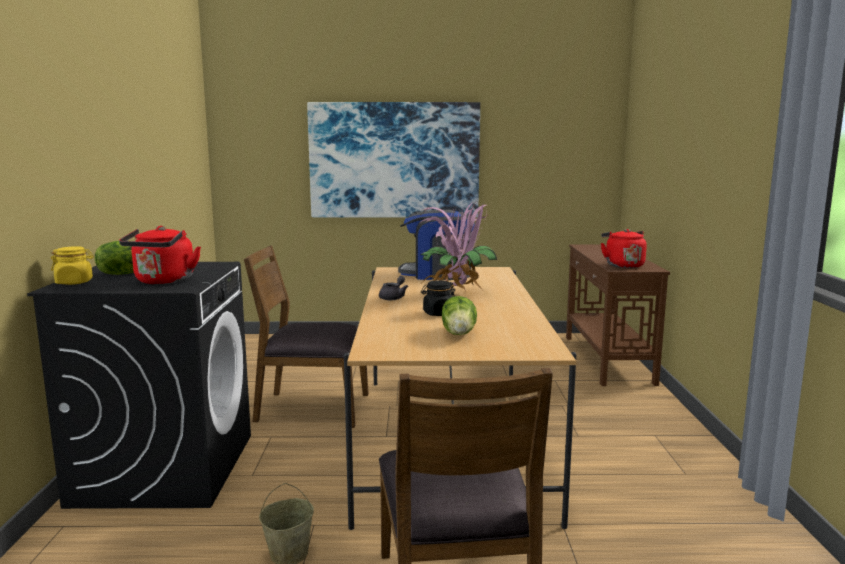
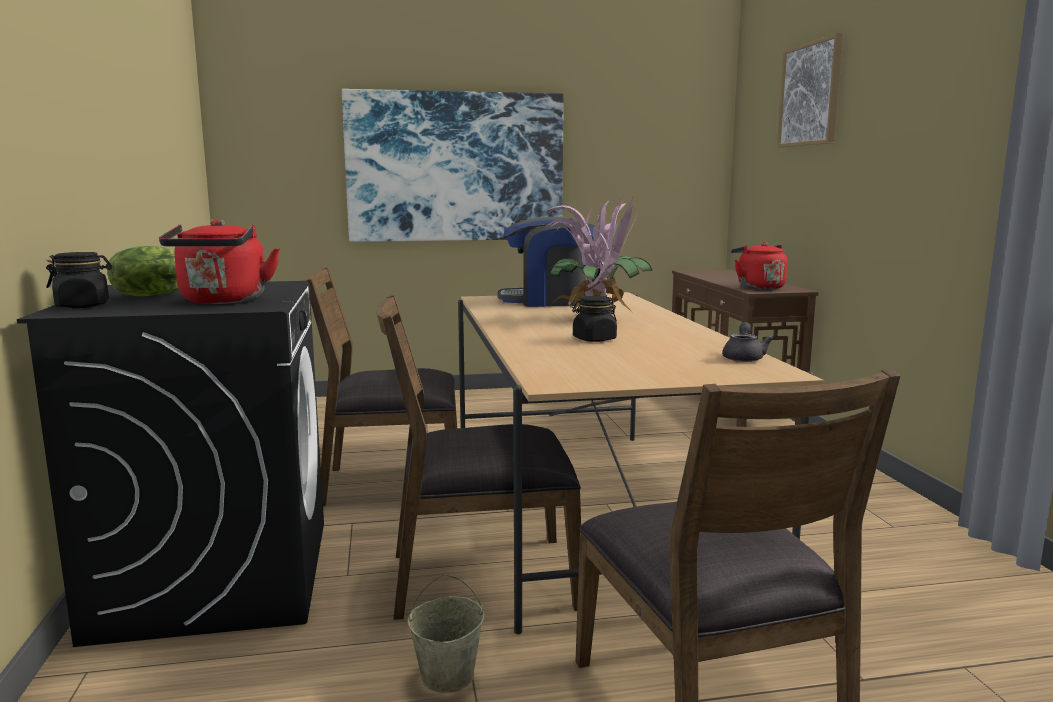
camera: 10 degrees left, 0 degrees up
(74, 282) = (83, 306): yellow jar -> black jar
(343, 486) = (481, 577): none -> brown chair
(393, 297) = (517, 325): grey teapot -> grey teapot (744, 357)
(459, 333) = (645, 358): lettuce -> none
(671, 107) = (810, 94): none -> picture

